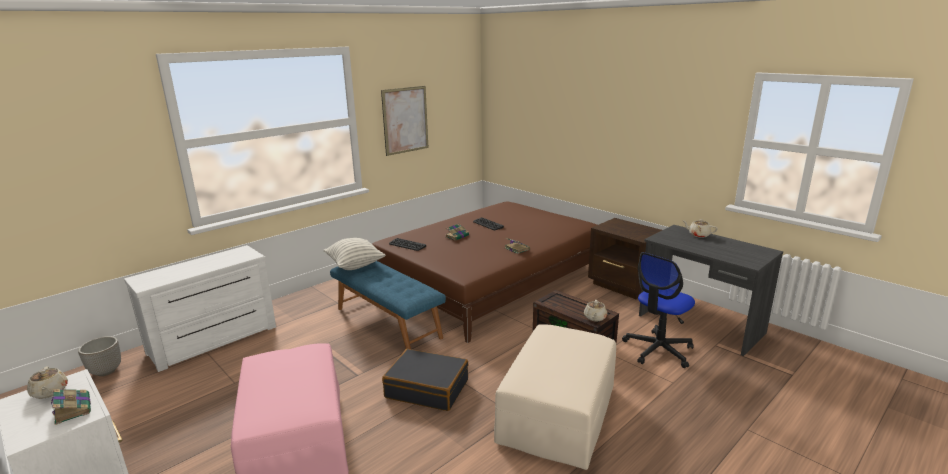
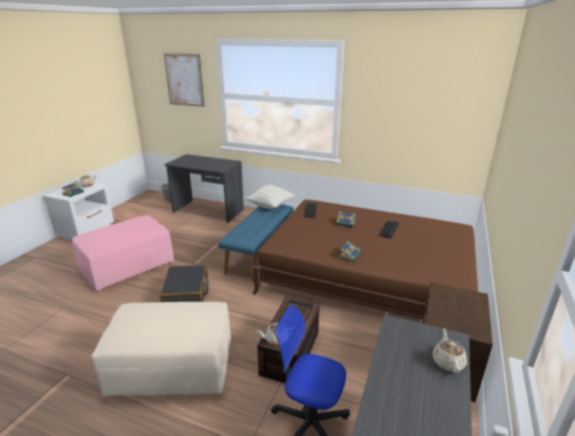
camera: 65 degrees right, 5 degrees up
(214, 341) = (208, 211): white dresser -> grey desk
(405, 120) = (391, 113): picture -> picture (184, 80)

